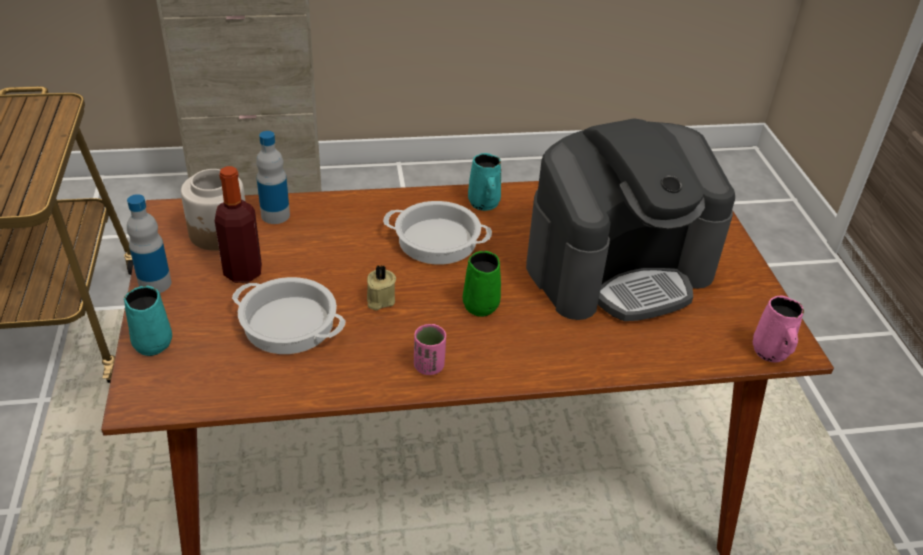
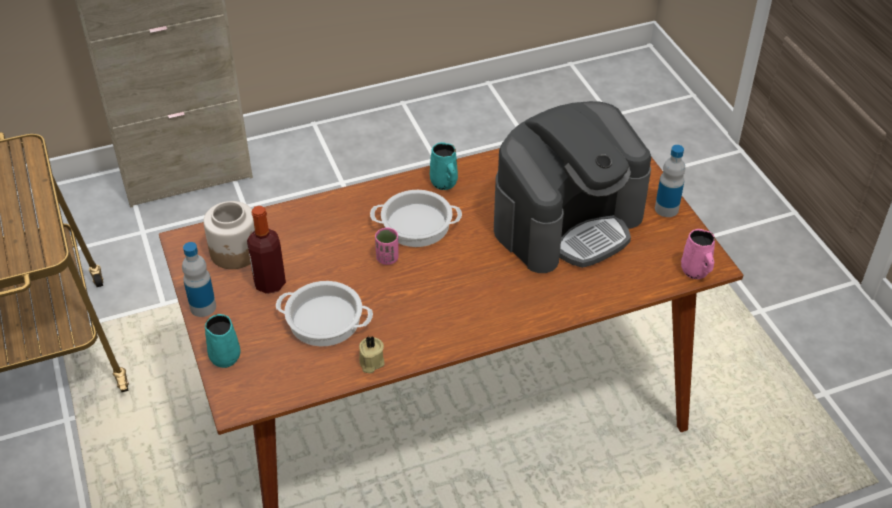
camera: 10 degrees left, 5 degrees up
(275, 215) = (275, 227): bottle -> bottle (666, 209)
(379, 300) = (388, 286): beige candle -> beige candle (370, 362)
(429, 366) = (444, 333): pink cup -> pink cup (387, 258)
(481, 304) = (468, 274): green mug -> none

